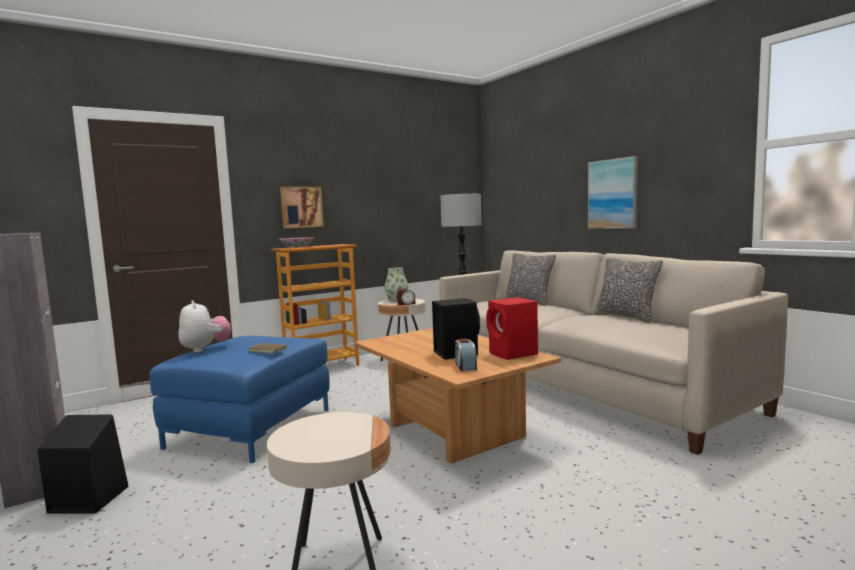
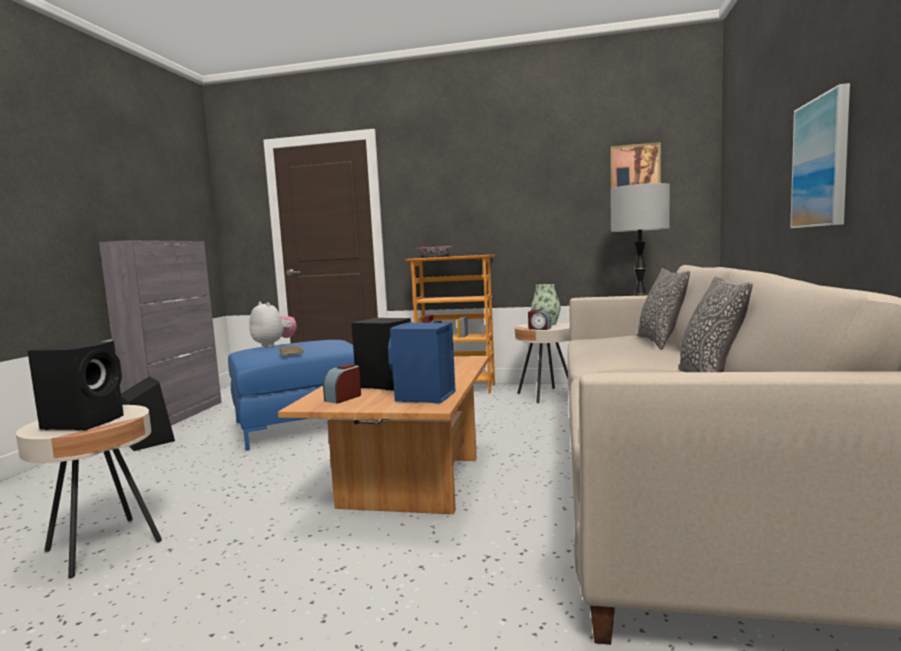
camera: 45 degrees right, 0 degrees up
(205, 349) = (274, 345): plush toy -> plush toy turned 60 degrees counterclockwise
(301, 207) = (449, 214): picture -> picture (635, 169)
(340, 434) = (86, 422): none -> black speaker
(513, 354) = (424, 397): red speaker -> blue speaker

